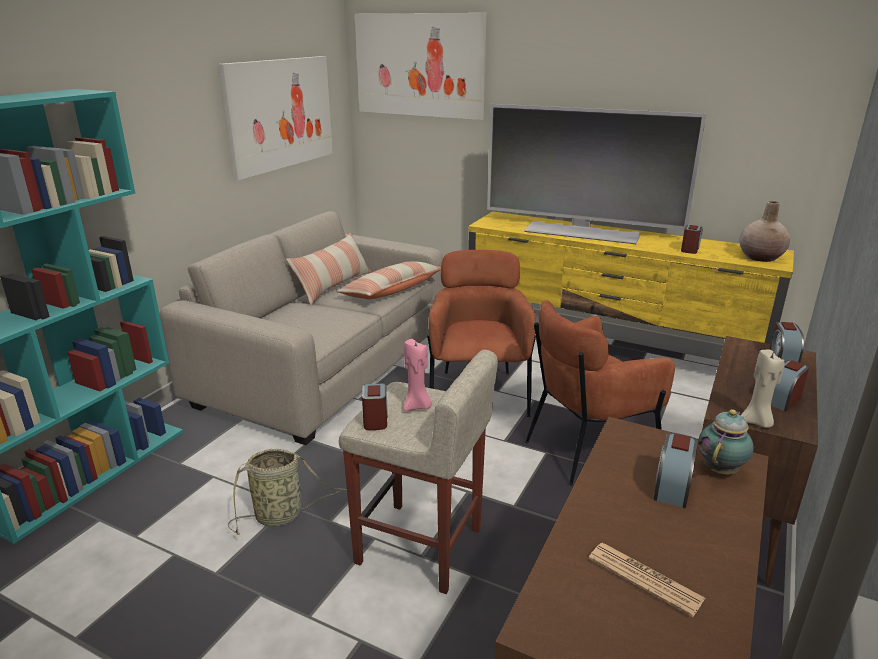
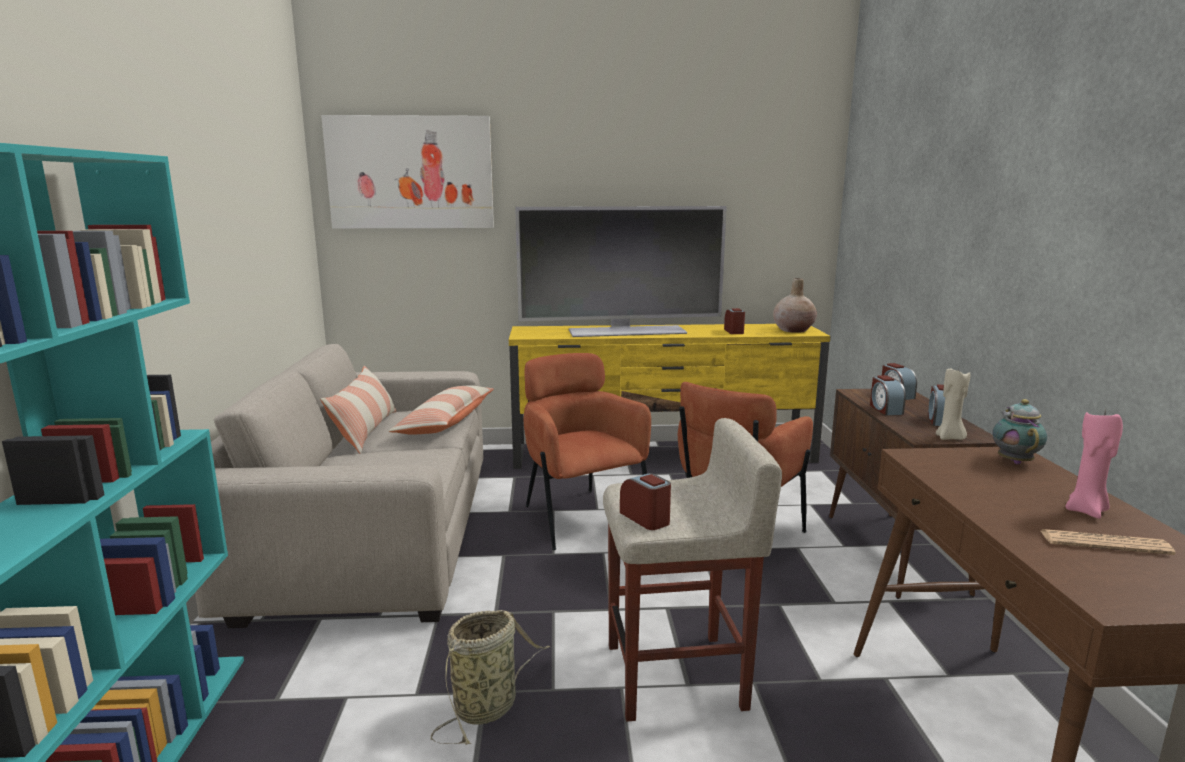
camera: 30 degrees left, 10 degrees down
(279, 114) = (263, 224): picture -> none
(417, 406) = (671, 497): pink candle -> pink candle (1087, 511)
(672, 487) = (1008, 481): alarm clock -> alarm clock (885, 409)

